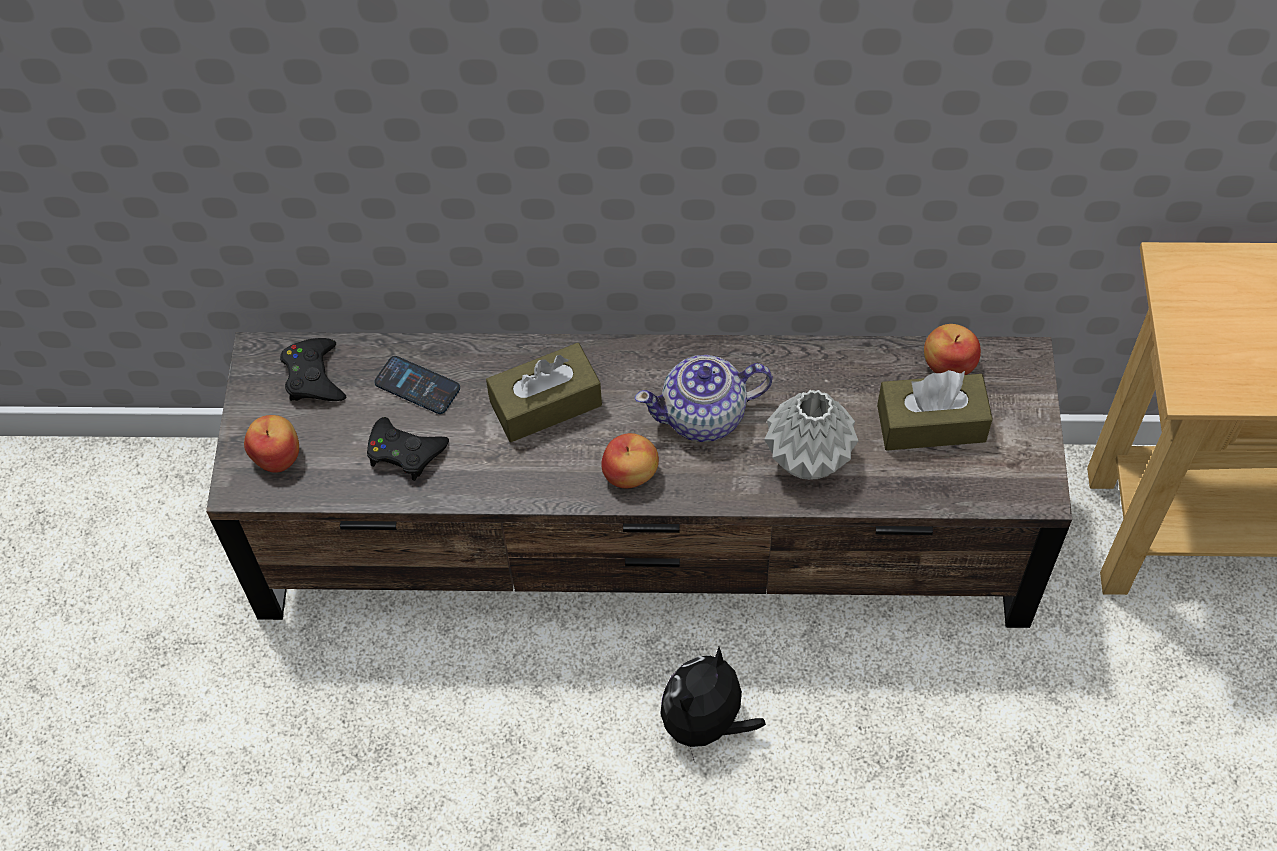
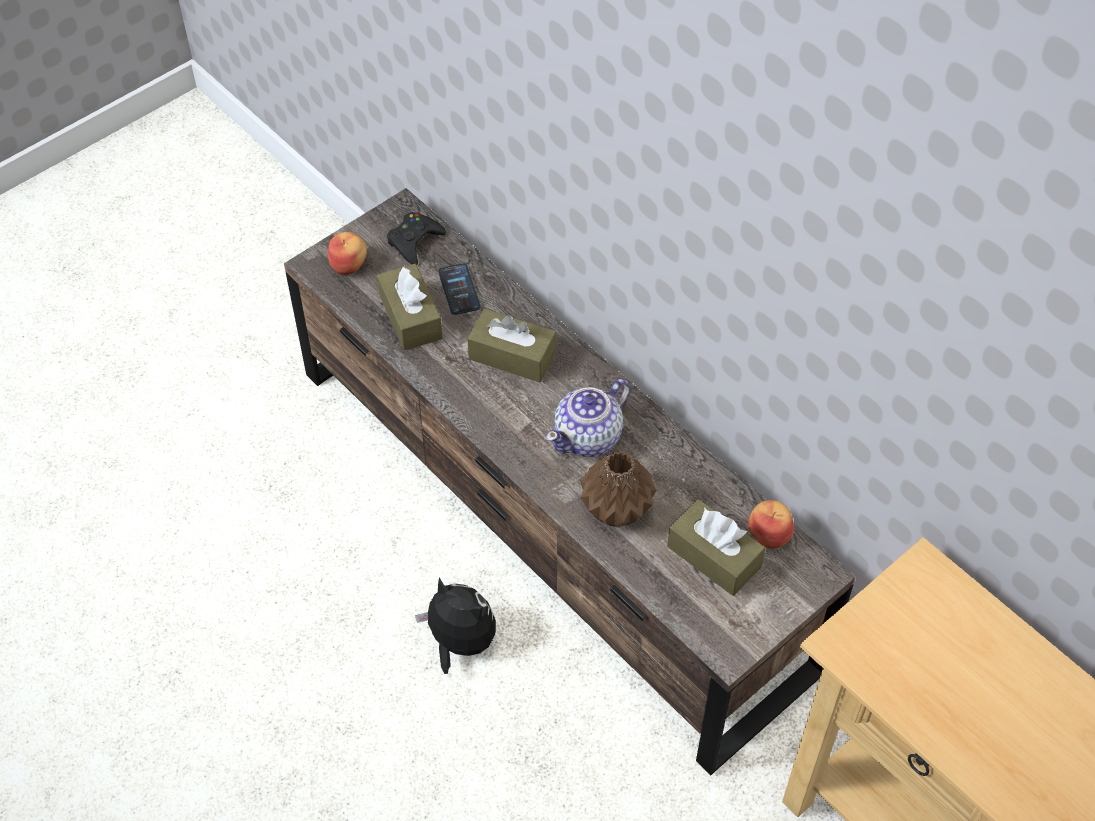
camera: 45 degrees right, 5 degrees down
(404, 452) = (410, 317): black game controller -> brown tissue box
(631, 474) = (509, 431): apple -> none
(705, 415) = (589, 437): teapot -> teapot turned 75 degrees counterclockwise
(705, 723) = (459, 642): plush toy -> plush toy turned 45 degrees clockwise
(806, 460) = (615, 510): grey vase -> brown vase

